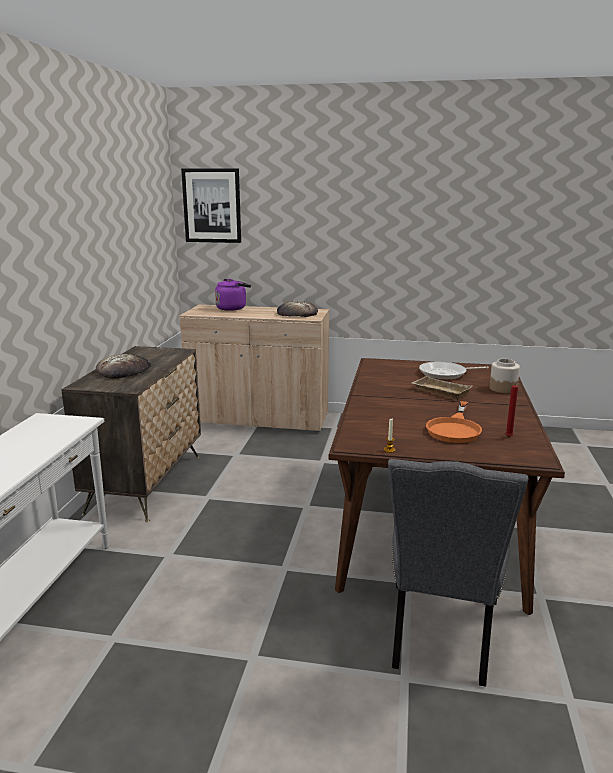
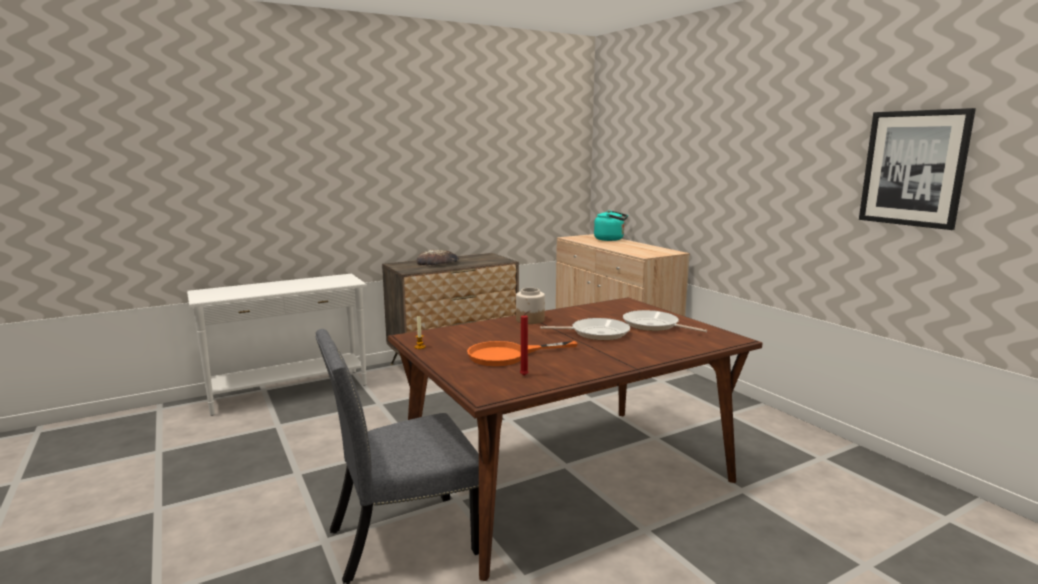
camera: 50 degrees right, 5 degrees down
(212, 205) = (614, 141): picture -> picture (913, 168)
(233, 308) = (611, 239): purple kettle -> turquoise kettle
(297, 313) = (646, 250): bread -> none
(439, 391) = (596, 333): beige tray -> frying pan
(503, 388) = (664, 350): jar -> jar (530, 320)

